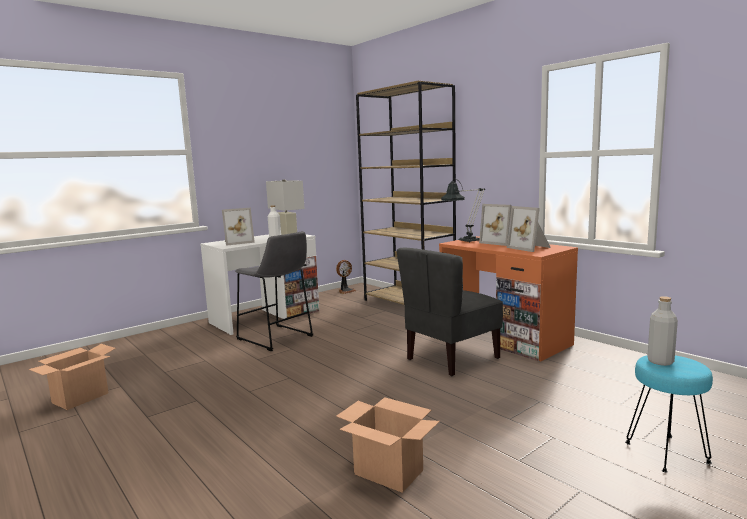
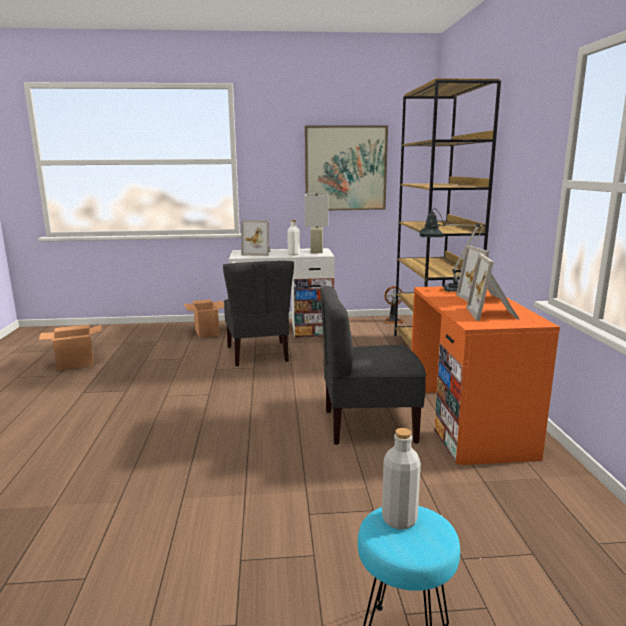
camera: 35 degrees right, 5 degrees up
(277, 338) = (258, 354): grey stool -> grey chair
(291, 157) = (345, 168): none -> picture
(387, 472) = (131, 511): cardboard box -> cardboard box (206, 332)

